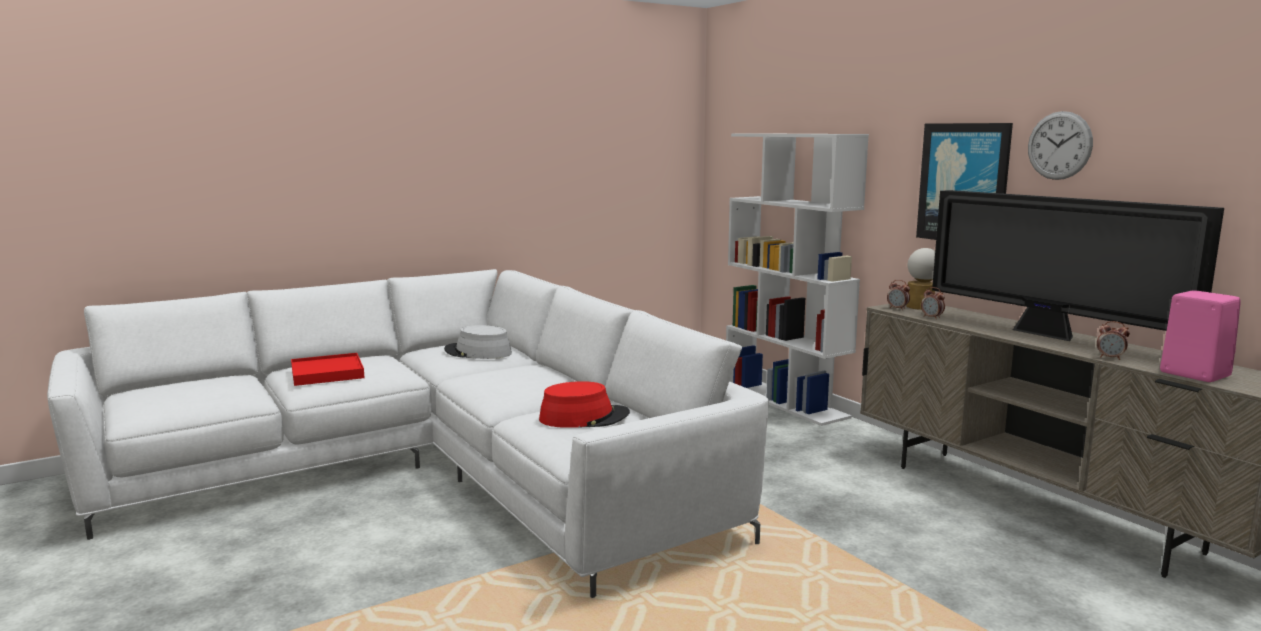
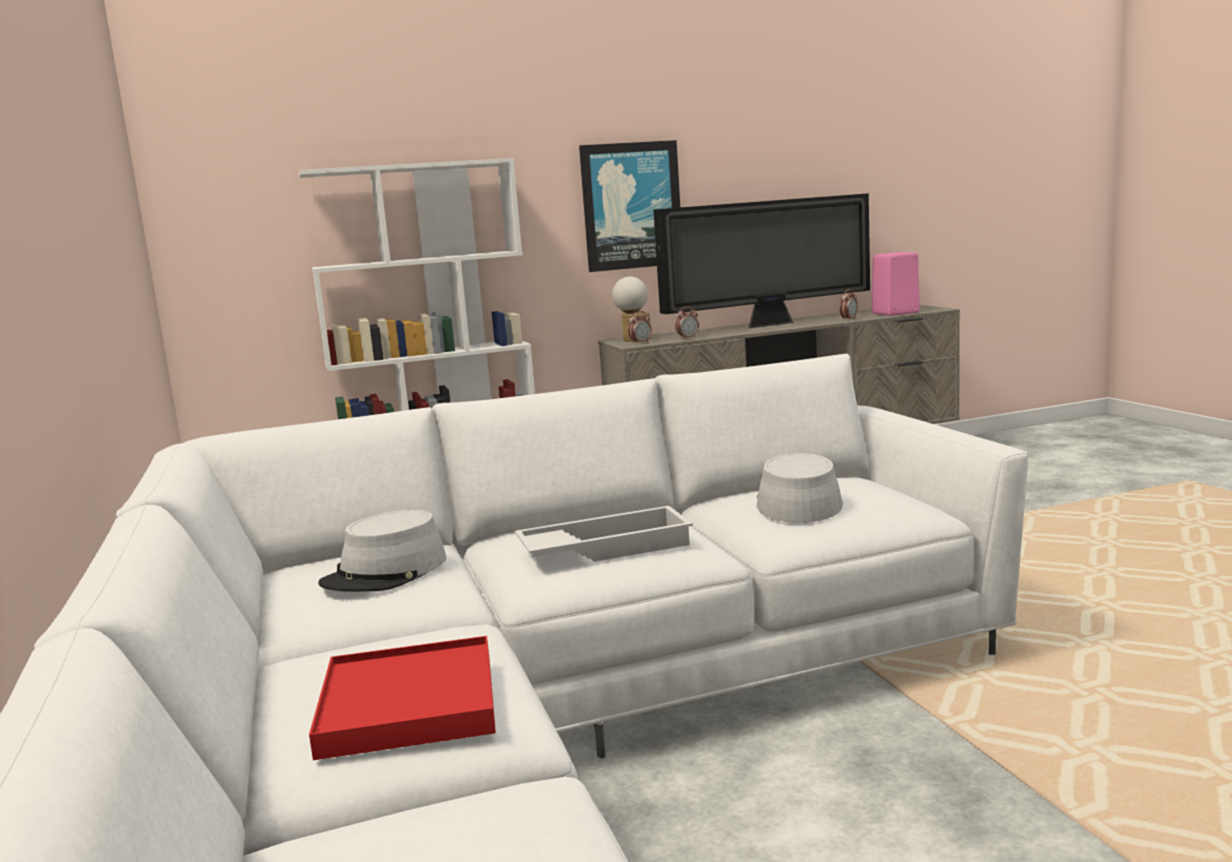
camera: 75 degrees left, 0 degrees up
(502, 382) = (605, 547): none -> white tray
(584, 417) = (798, 503): red hat -> grey hat
(1059, 145) = (720, 159): wall clock -> none

